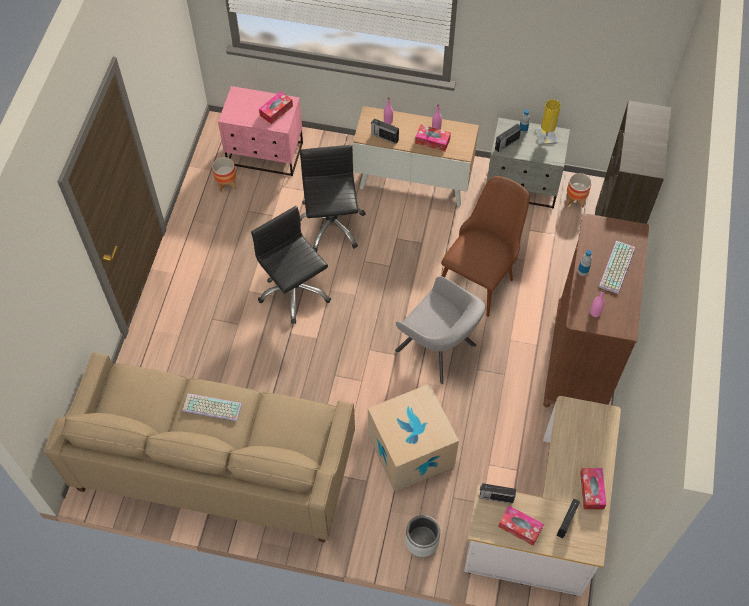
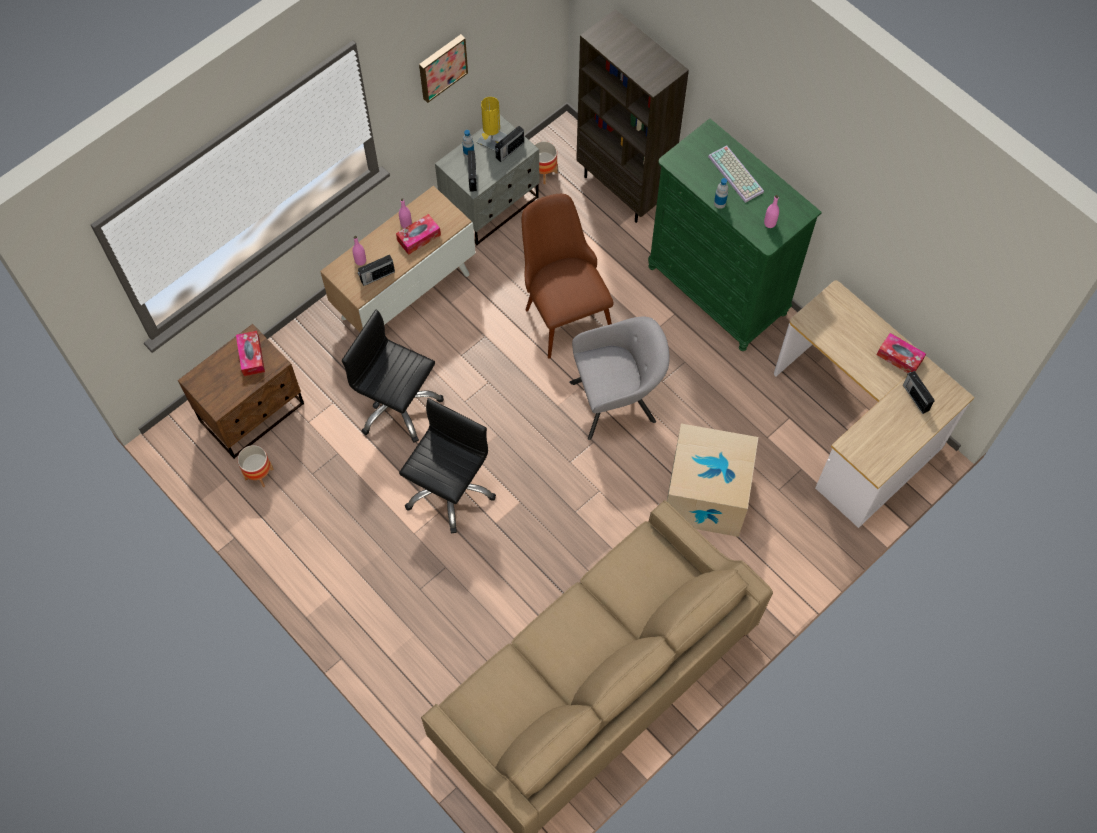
camera: 55 degrees left, 5 degrees up
(211, 408) = (568, 638): keyboard -> none
(265, 154) = (253, 412): pink nightstand -> brown nightstand
(294, 291) = (449, 489): black office chair -> black office chair turned 120 degrees clockwise
(422, 541) = (804, 544): grey planter -> none
(495, 497) = (854, 438): radio -> radio (509, 150)
(520, 527) = (896, 438): tissue box -> none
(531, 45) = (441, 66): none -> picture
(579, 361) = (717, 291): brown dresser -> green dresser

